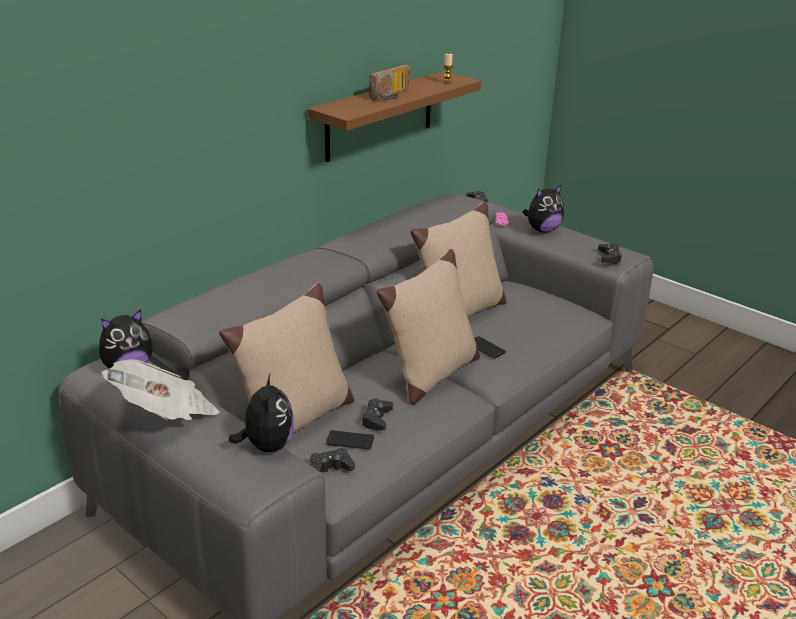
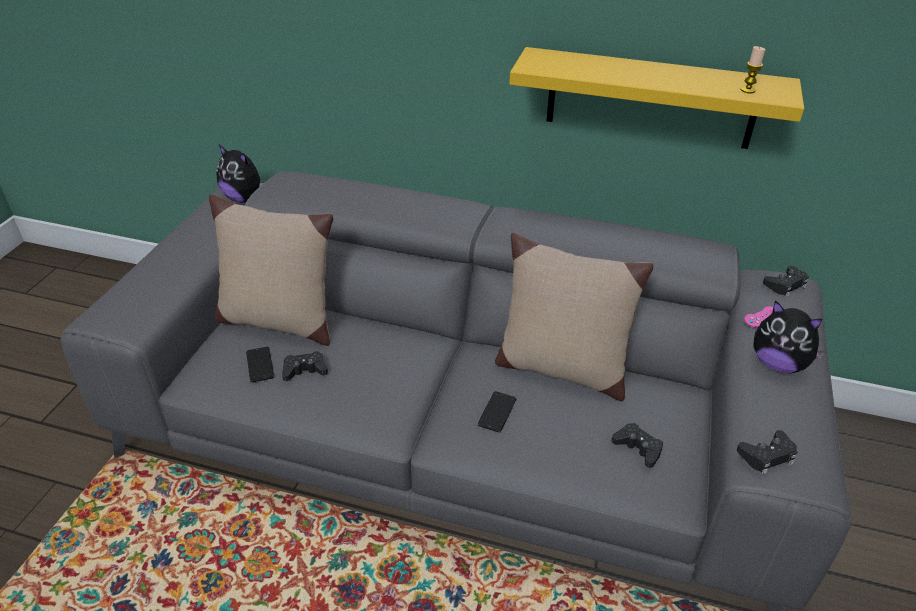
camera: 65 degrees right, 10 degrees up
(166, 413) = (186, 238): newspaper -> none
(267, 446) = (160, 303): plush toy -> none
(330, 468) = (214, 367): black game controller -> black game controller (638, 448)
(380, 116) = (650, 99): brown shelf -> yellow shelf
(392, 95) = (637, 73): radio -> none
(430, 375) = (411, 385): beige pillow -> none

